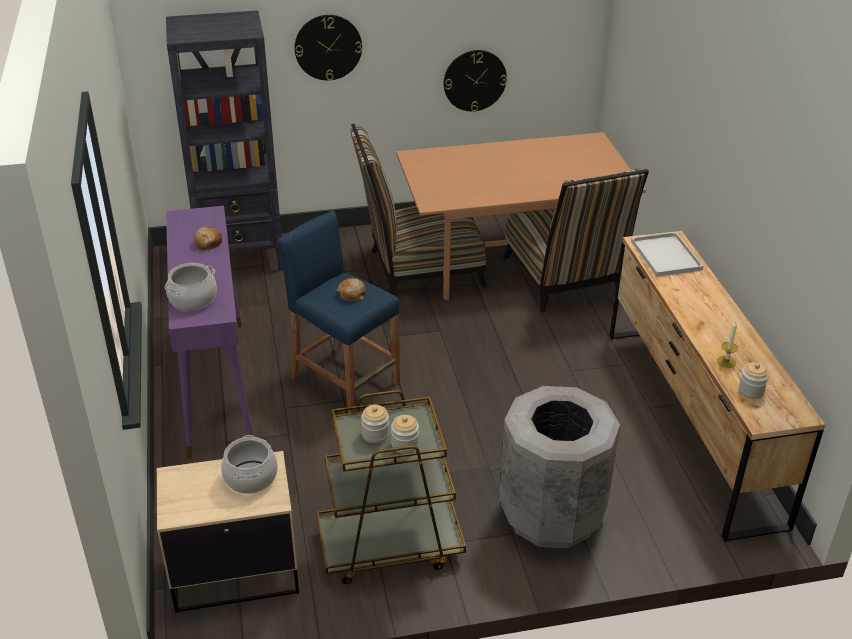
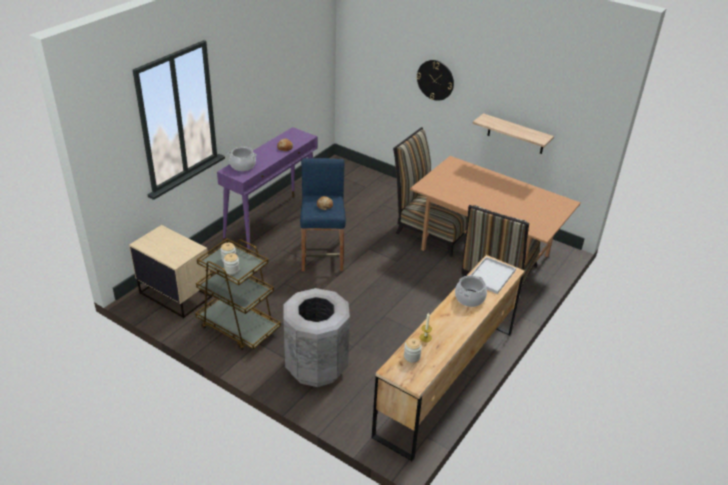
camera: 45 degrees right, 0 degrees up
(242, 258) = (362, 179): black bookcase -> none
(250, 477) = (182, 248): cooking pot -> cooking pot (469, 298)
(474, 80) = (516, 134): wall clock -> shelf

